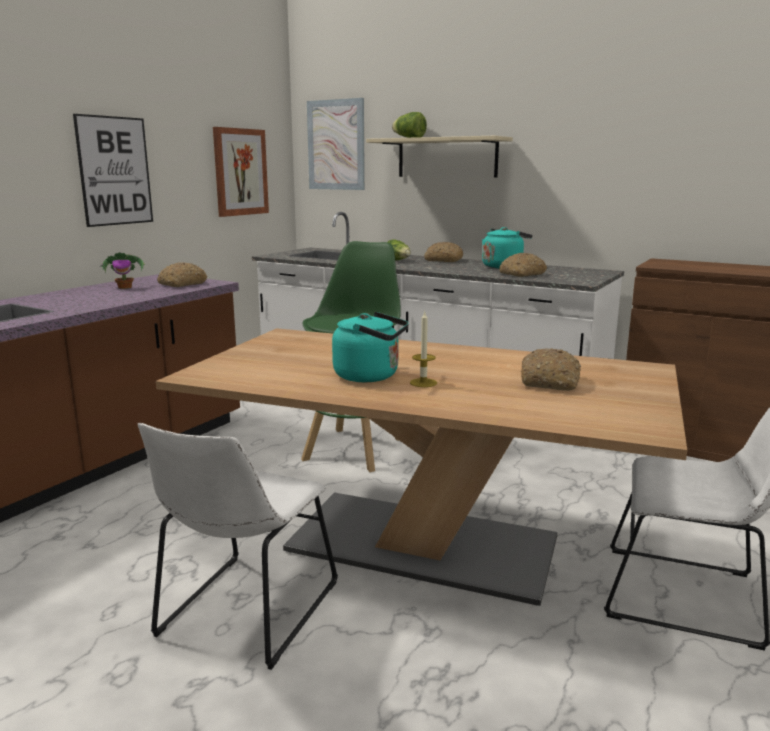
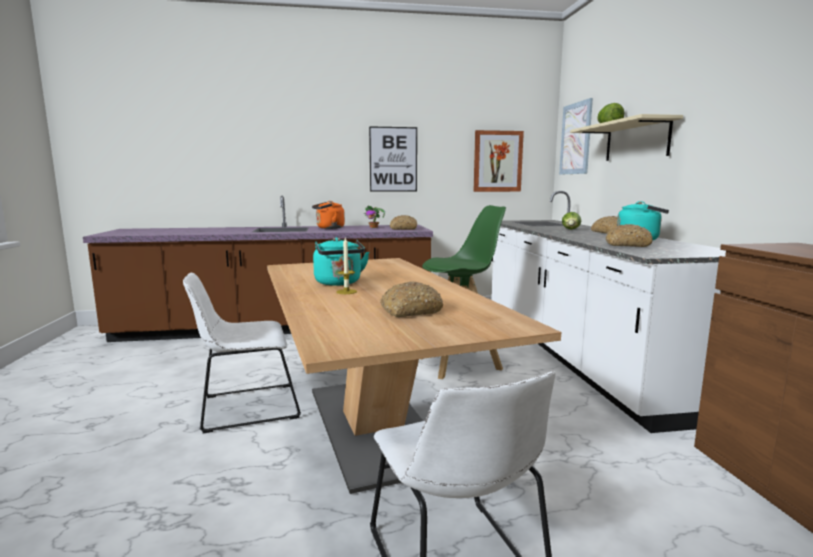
camera: 50 degrees right, 5 degrees down
(60, 300) = (328, 228): none -> orange kettle

